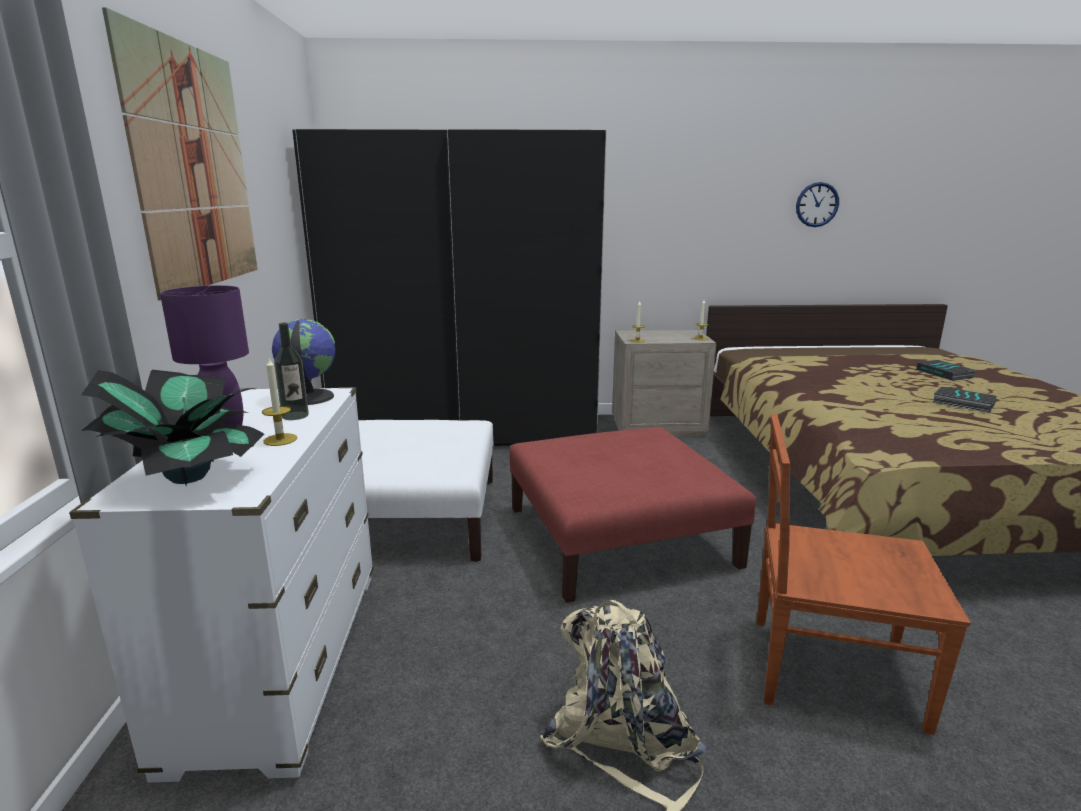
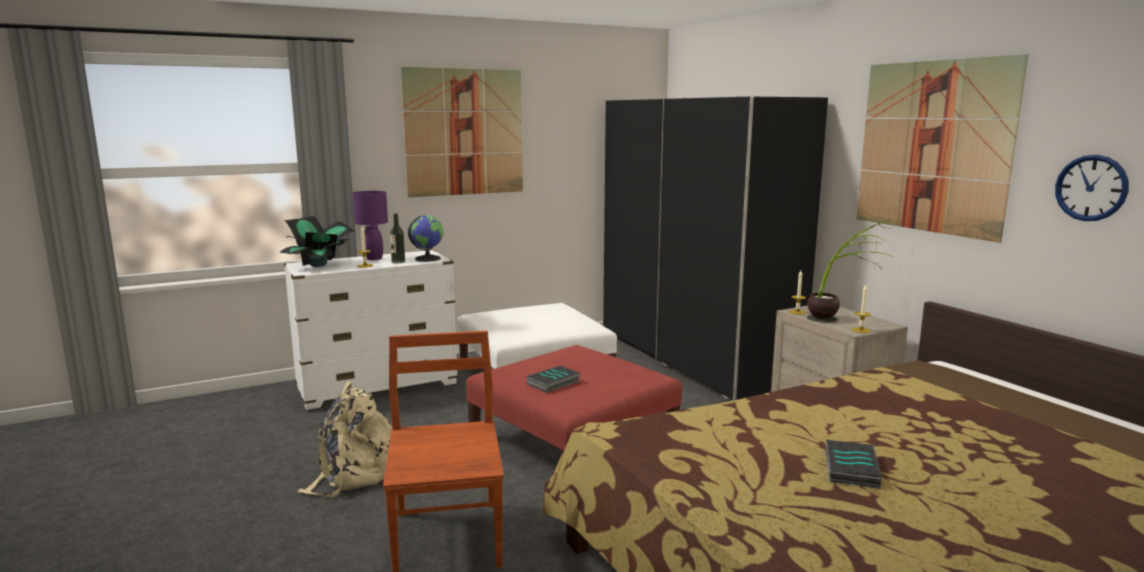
camera: 65 degrees right, 5 degrees down
(667, 336) = (840, 319): none -> potted plant
(701, 182) = (932, 147): none -> picture
(945, 374) = (1014, 467): book -> book (553, 383)

